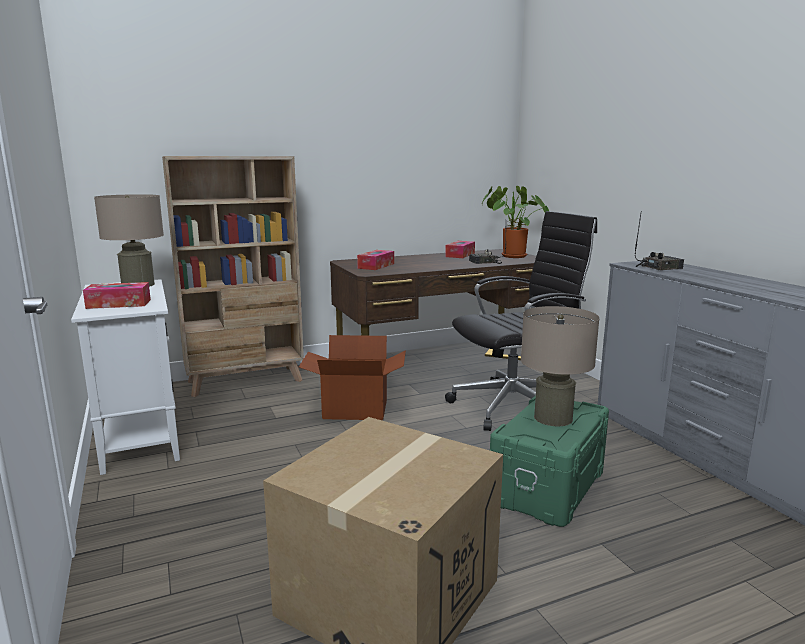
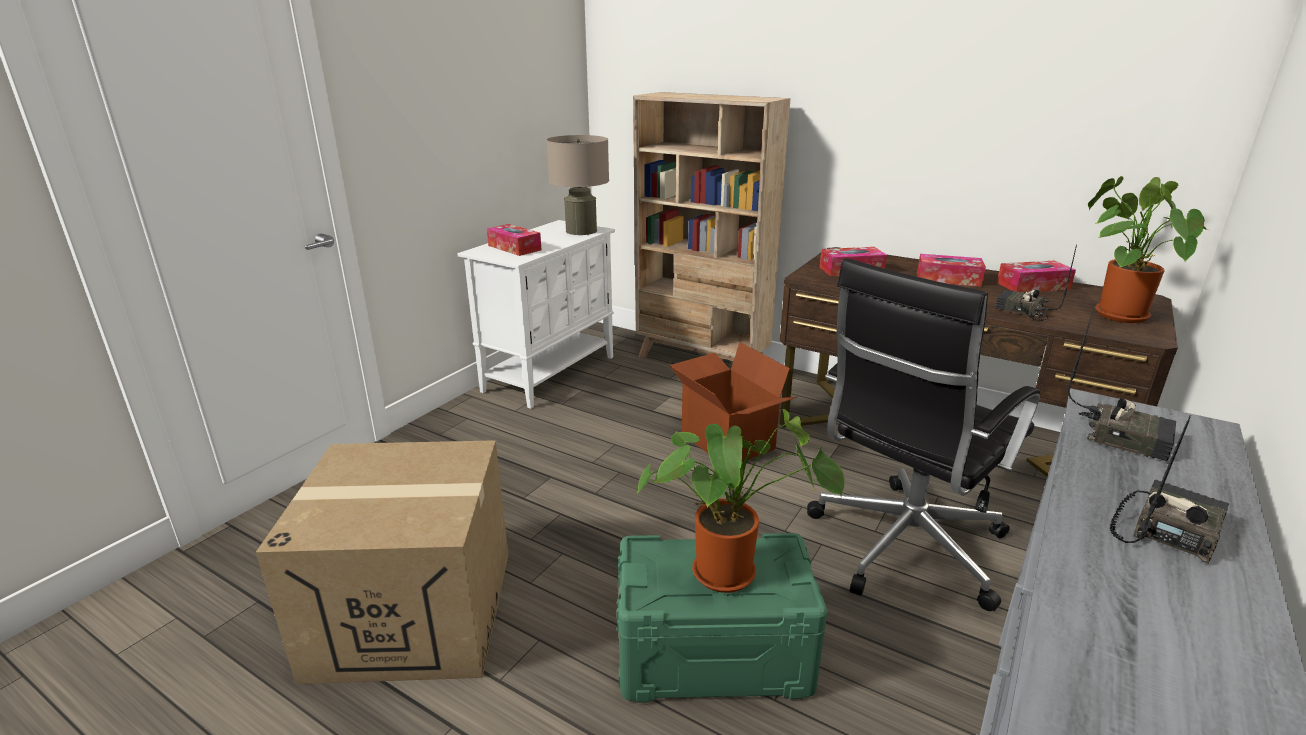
camera: 55 degrees right, 10 degrees up
(425, 260) = (948, 279): none -> tissue box
(515, 406) = (903, 547): black office chair -> black office chair turned 105 degrees clockwise
(553, 418) = (730, 571): beige table lamp -> potted plant
(729, 279) = (1165, 530): none -> radio

